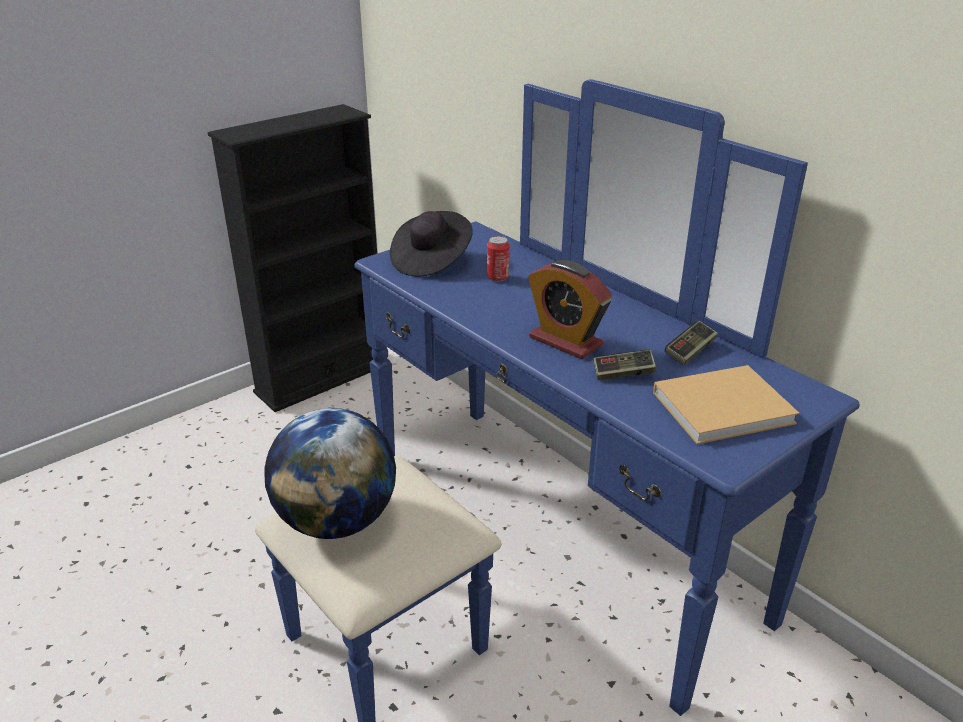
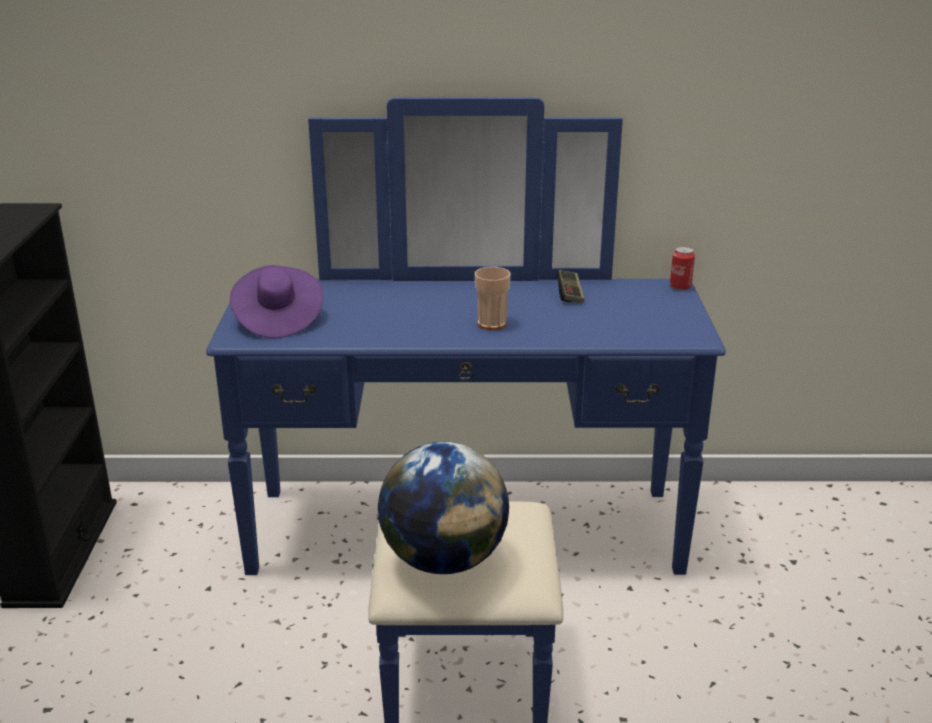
camera: 50 degrees left, 5 degrees down
(431, 261) = (277, 320): black hat -> purple hat
(497, 277) = (356, 308): can -> can (680, 287)
(565, 341) = (491, 324): alarm clock -> cup
(623, 374) = (563, 324): game controller -> none
(726, 407) = (646, 313): beige book -> none

